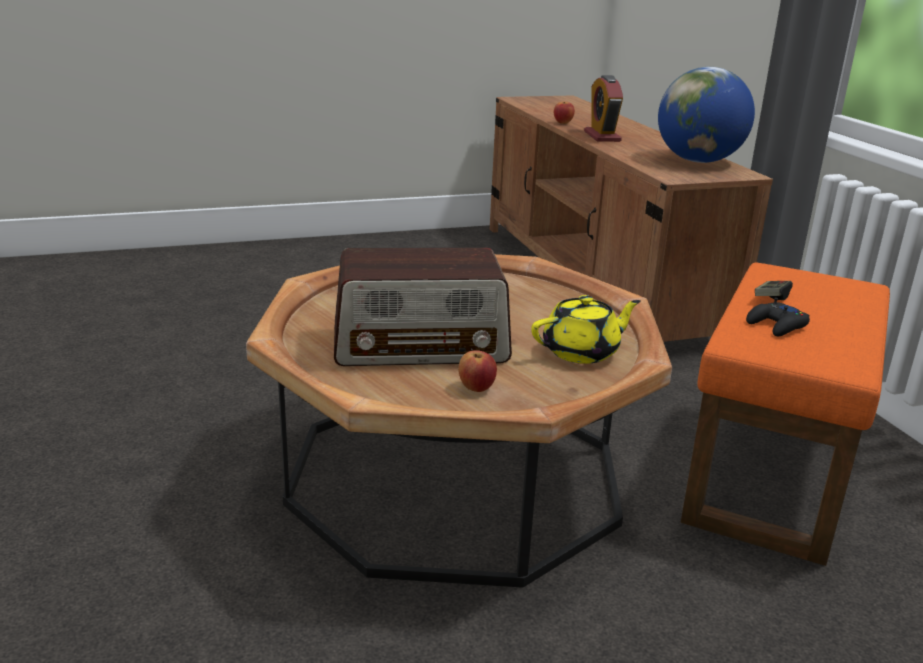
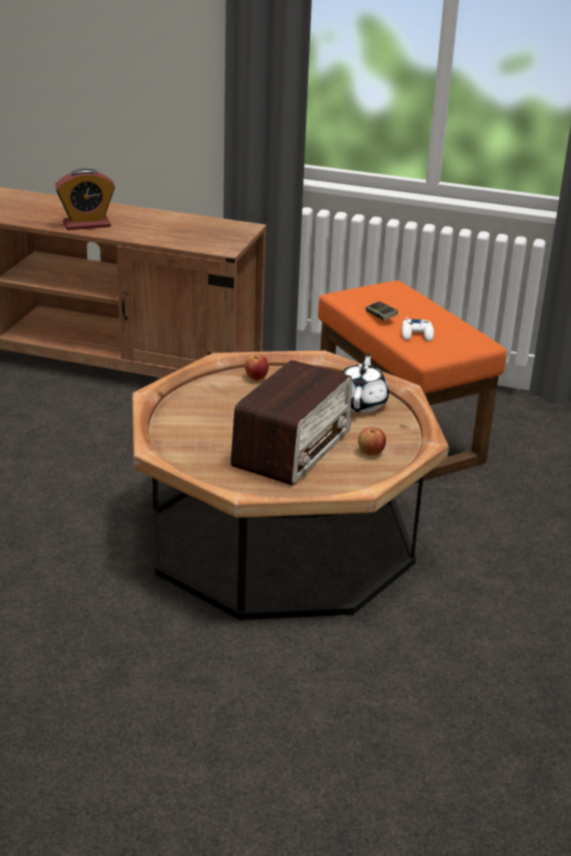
camera: 55 degrees left, 5 degrees up
(563, 123) = (22, 219): apple -> apple (256, 378)
(582, 352) = (361, 403): yellow teapot -> white teapot
(602, 136) = (86, 224): alarm clock -> alarm clock turned 45 degrees counterclockwise
(698, 161) = (198, 225): globe -> none
(777, 326) = (417, 334): black game controller -> white game controller

